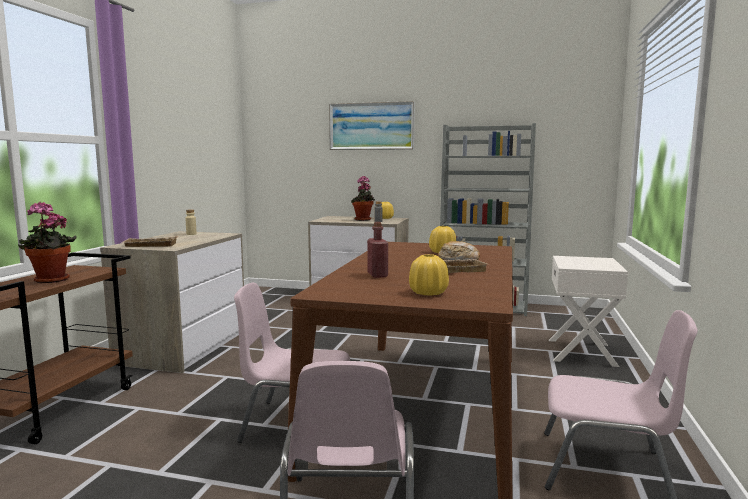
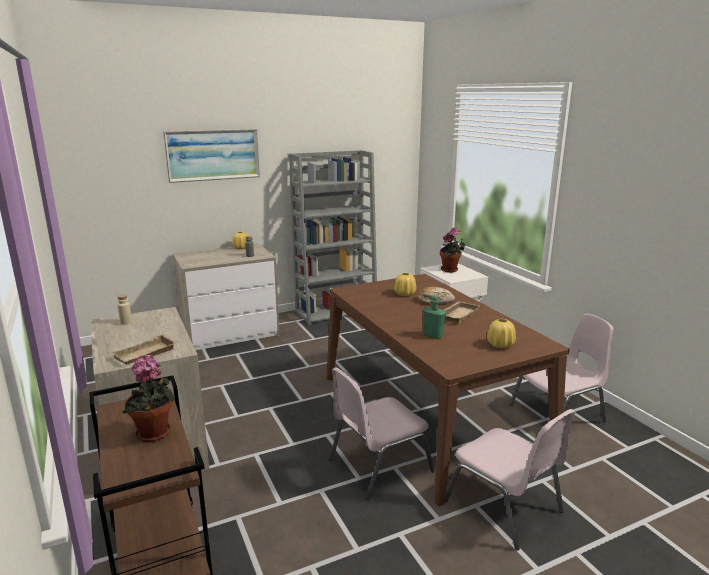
camera: 40 degrees left, 10 degrees up
(363, 220) = (229, 255): potted plant -> potted plant (450, 270)
(377, 275) = (433, 335): red bottle -> green bottle

